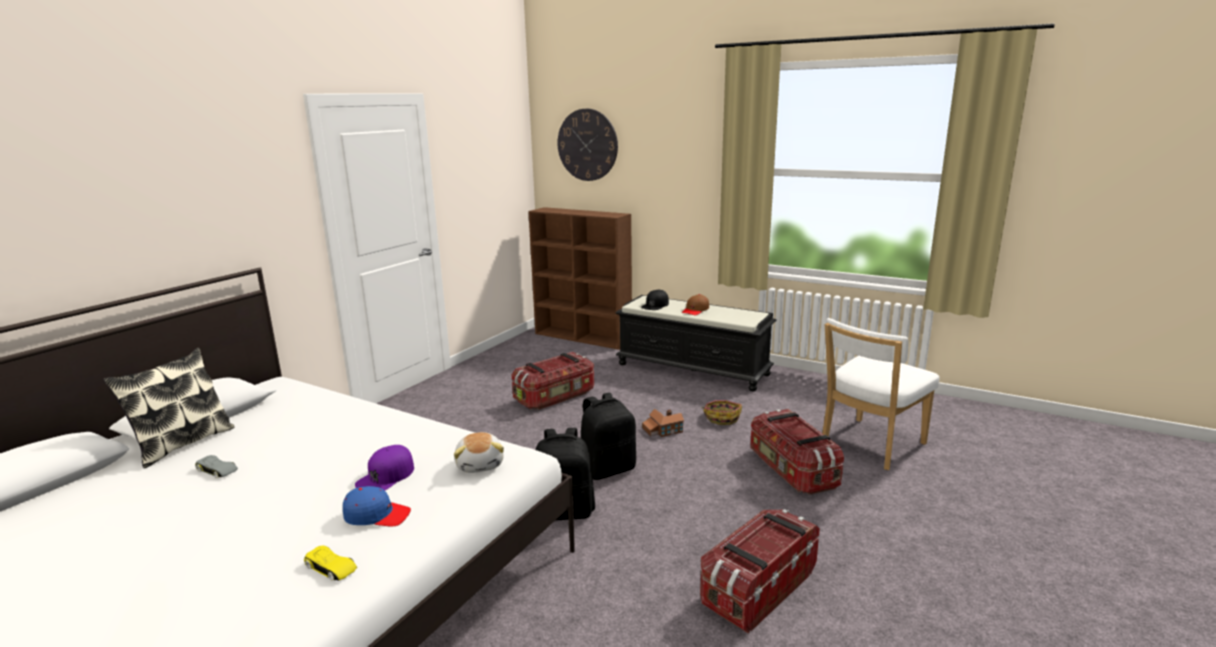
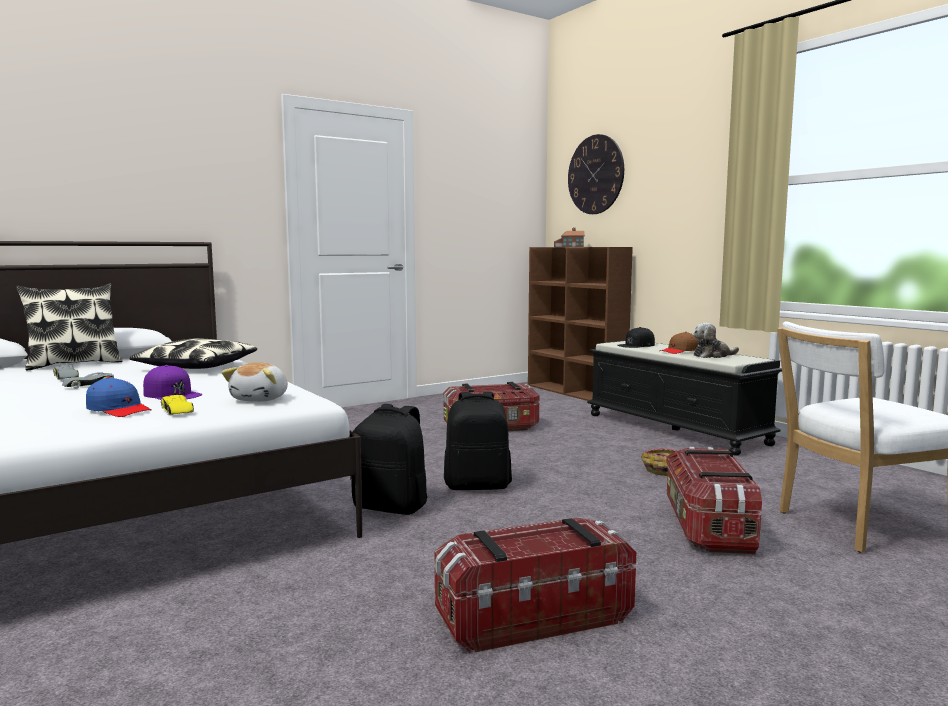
camera: 25 degrees right, 10 degrees down
(274, 481) = (88, 385): none -> grey toy car
(331, 568) = (25, 427): yellow toy car -> yellow toy car (177, 410)
(332, 421) = (196, 366): none -> pillow
(386, 476) = (172, 394): purple cap -> purple cap turned 105 degrees counterclockwise
(662, 430) = (578, 468): toy house -> toy house (568, 246)
(725, 314) = (712, 356): none -> plush toy

